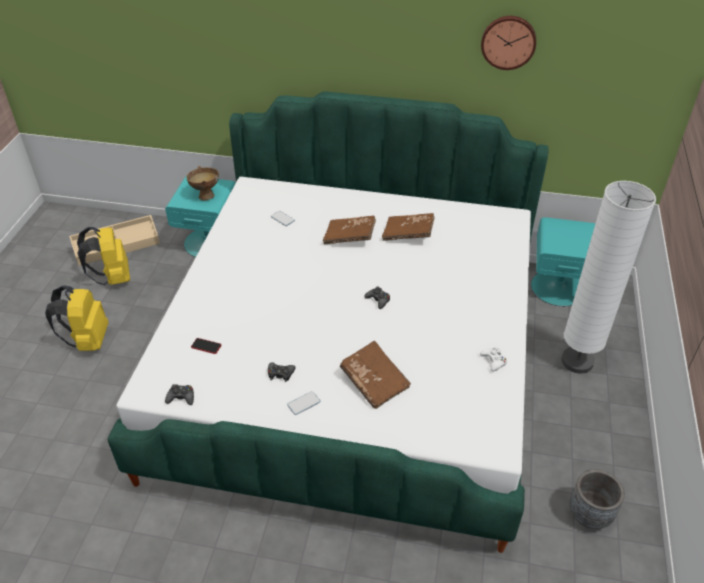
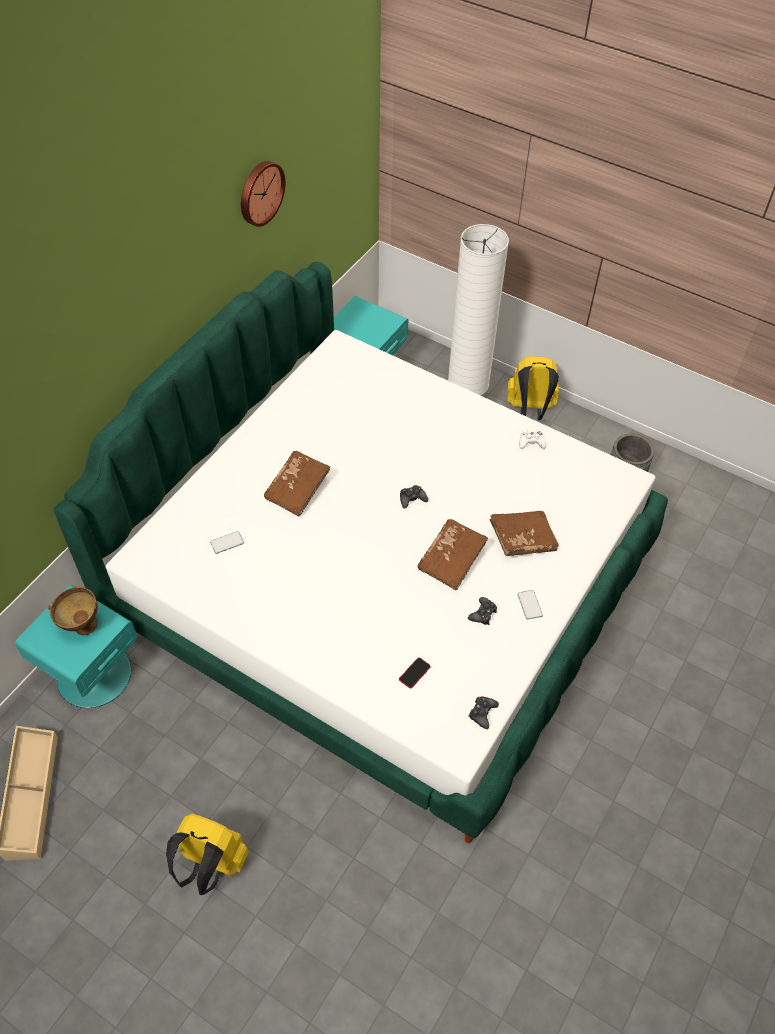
camera: 70 degrees left, 10 degrees up
(113, 278) = (98, 813): yellow backpack -> yellow backpack (530, 410)
(408, 234) = (320, 438): brown book -> brown book (452, 560)

